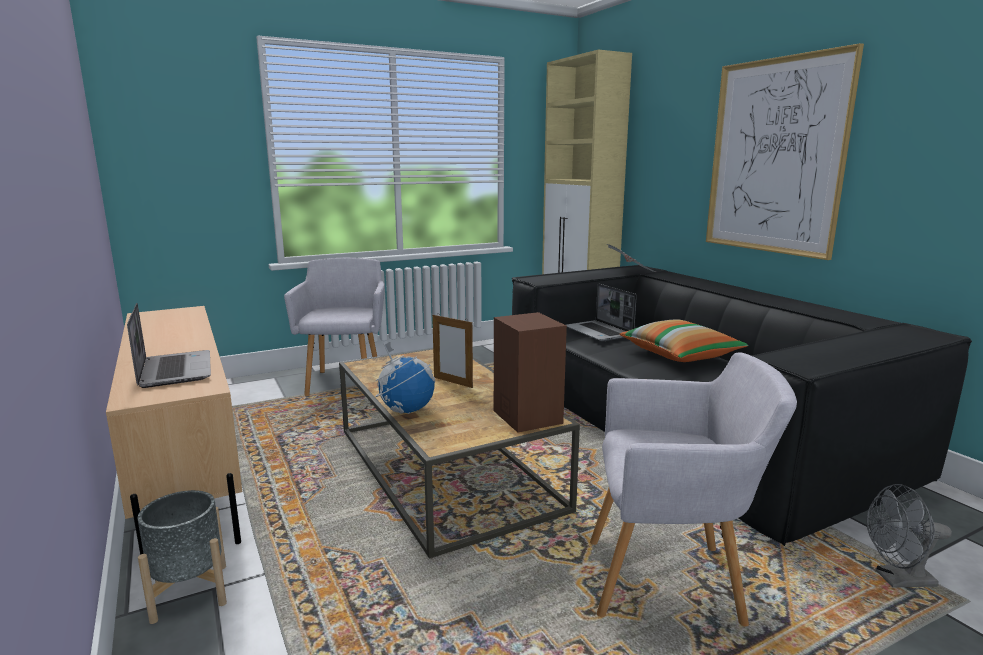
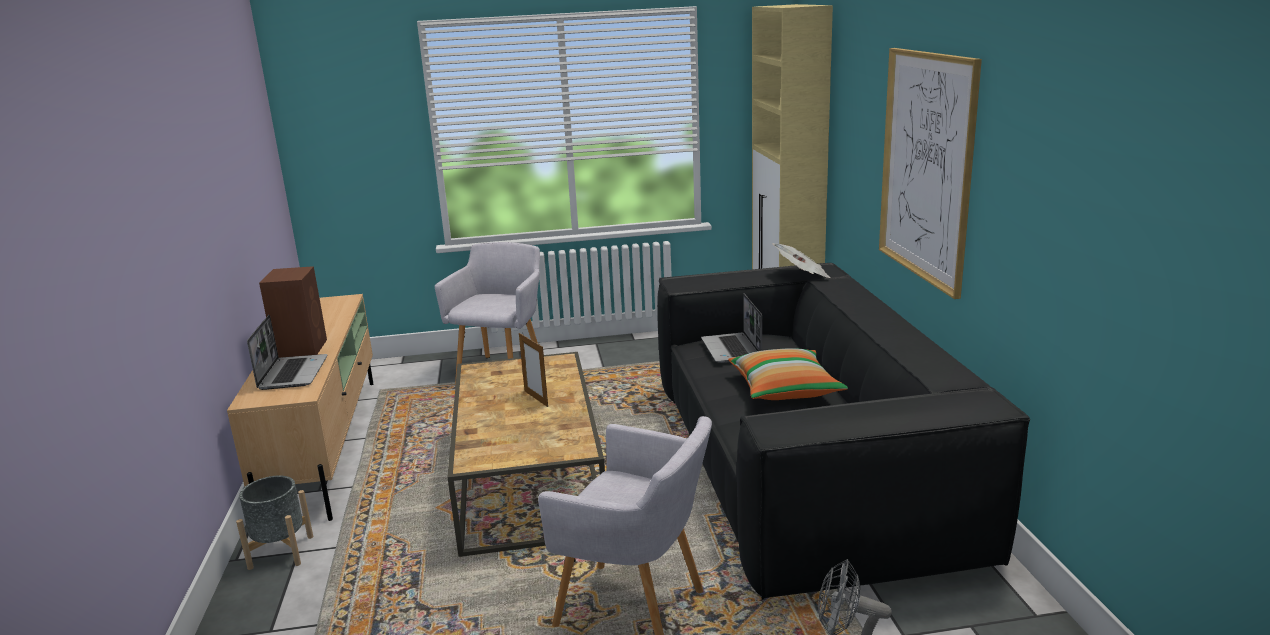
camera: 20 degrees right, 5 degrees up
(406, 410) = (471, 425): globe -> none
(526, 416) = (565, 444): brown speaker -> brown speaker (302, 348)

